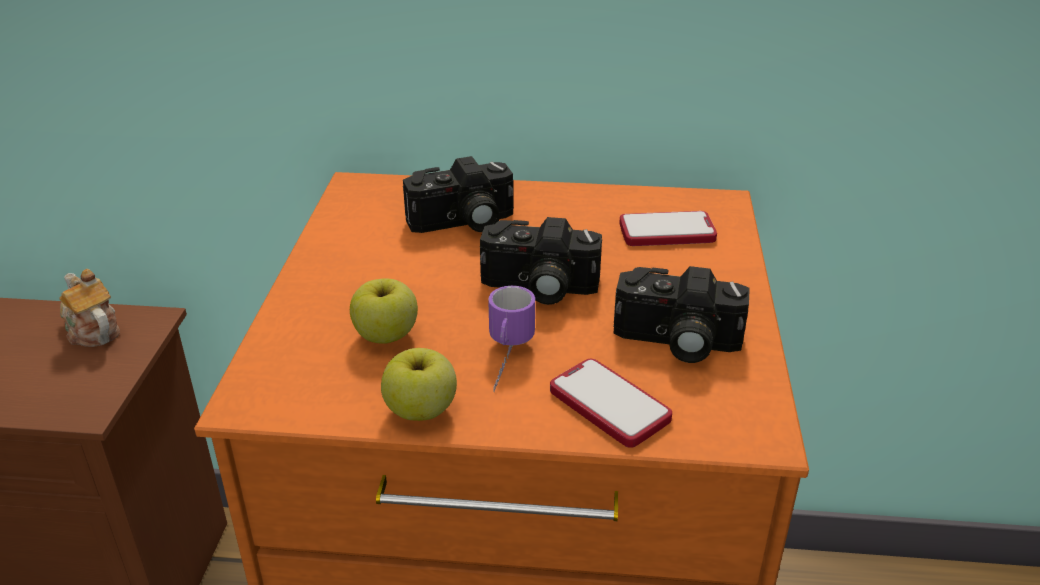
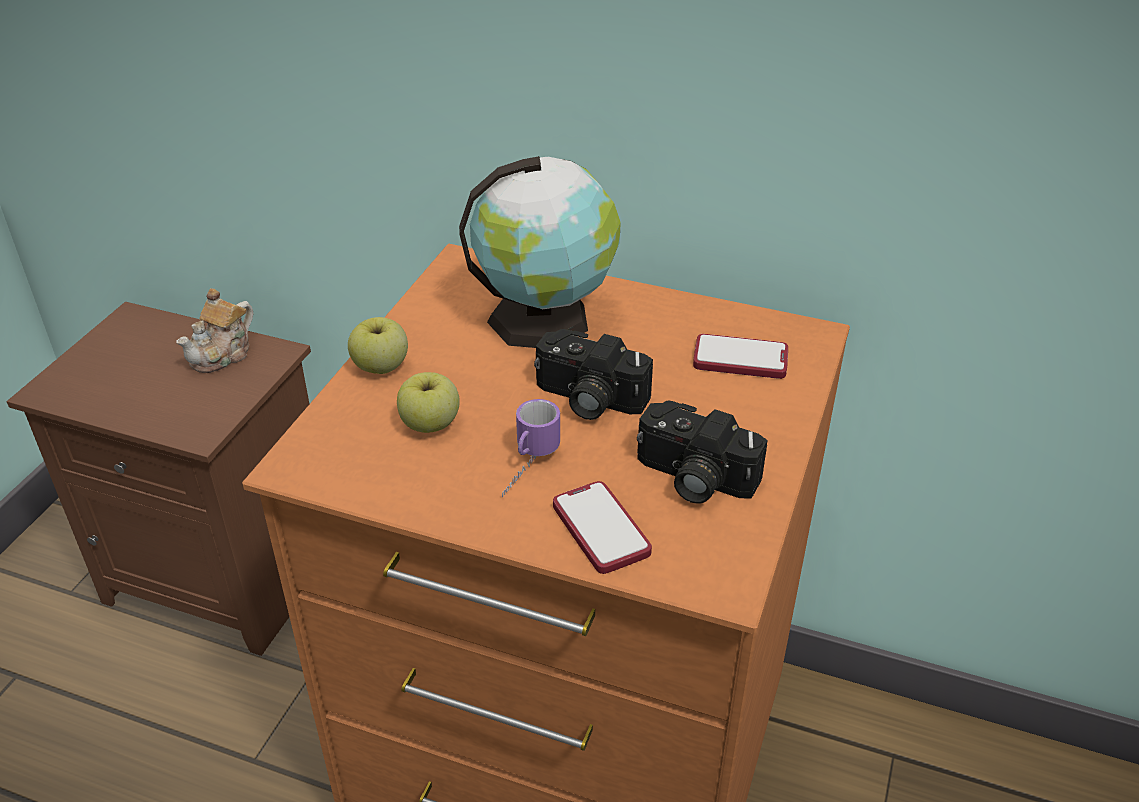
camera: 15 degrees right, 5 degrees up
(92, 330) = (223, 354): teapot -> teapot turned 120 degrees counterclockwise
(421, 411) = (433, 503): apple -> apple (381, 367)
(463, 223) = (545, 318): camera -> globe

